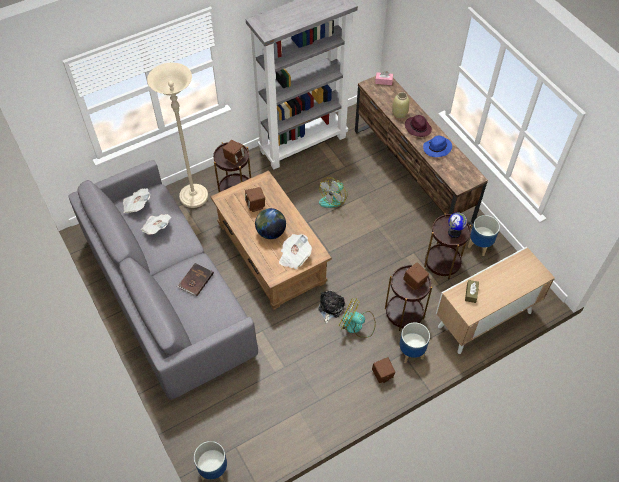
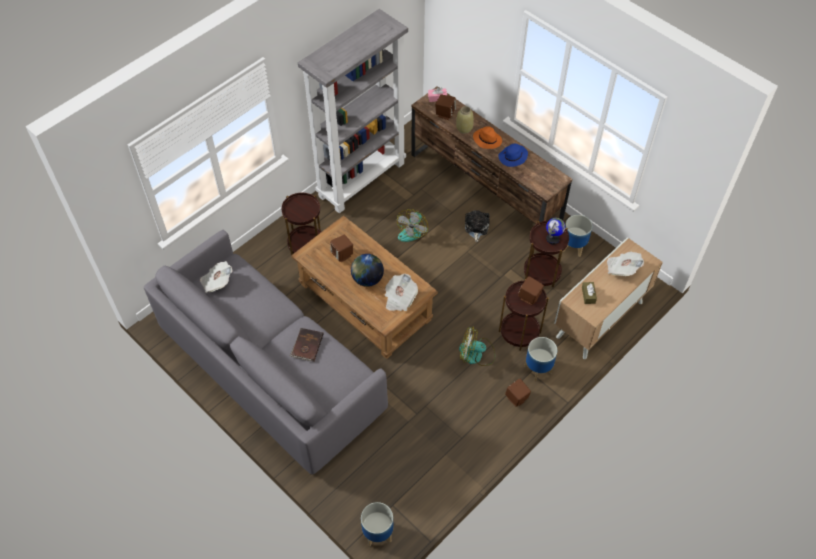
camera: 15 degrees left, 0 degrees up
(157, 228) = (247, 301): newspaper -> newspaper (622, 268)
(194, 197) = (263, 260): beige floor lamp -> none
(234, 158) = (305, 210): brown speaker -> brown speaker (445, 114)
(330, 308) = (444, 343): plush toy -> plush toy (476, 228)
(417, 128) = (487, 139): purple hat -> orange hat

